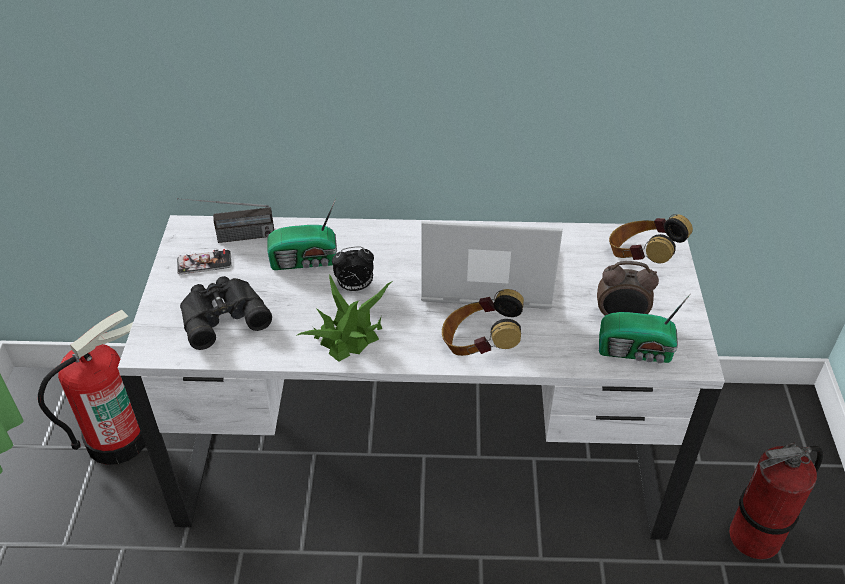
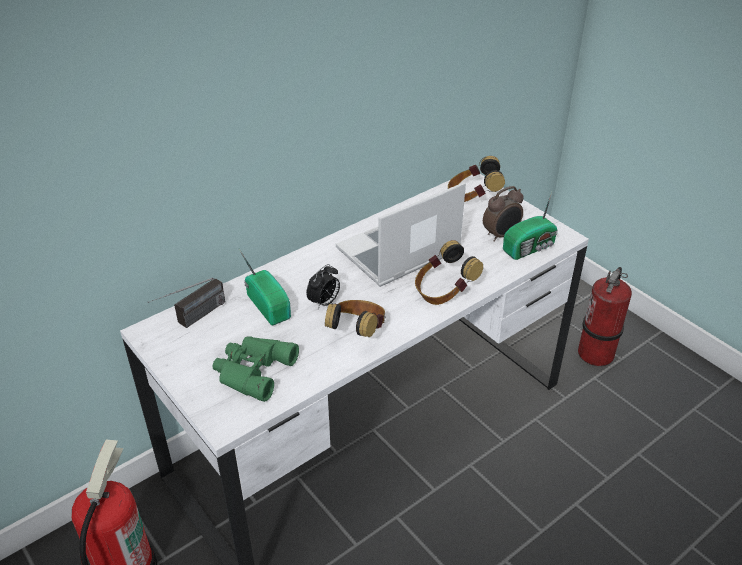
camera: 40 degrees left, 5 degrees down
(204, 263) = (193, 346): phone -> none
(221, 314) = (252, 371): black binoculars -> green binoculars
(306, 261) = (269, 305): radio -> radio turned 75 degrees counterclockwise
(349, 335) = (357, 332): potted plant -> headphones

